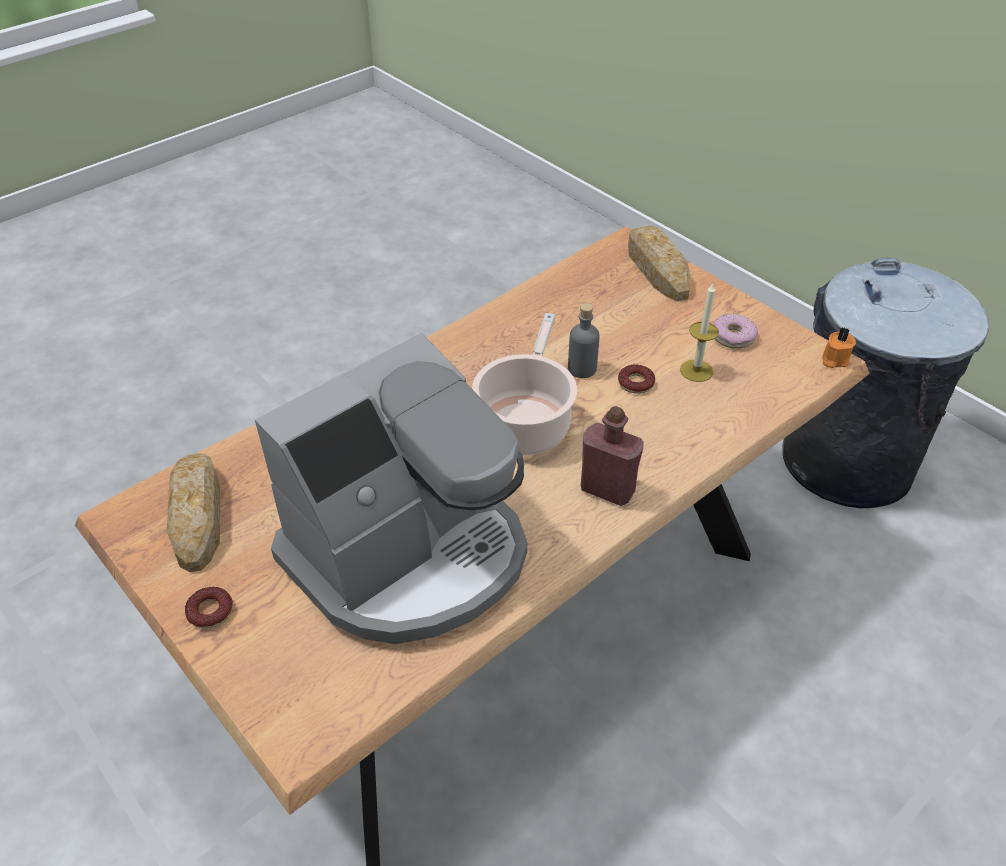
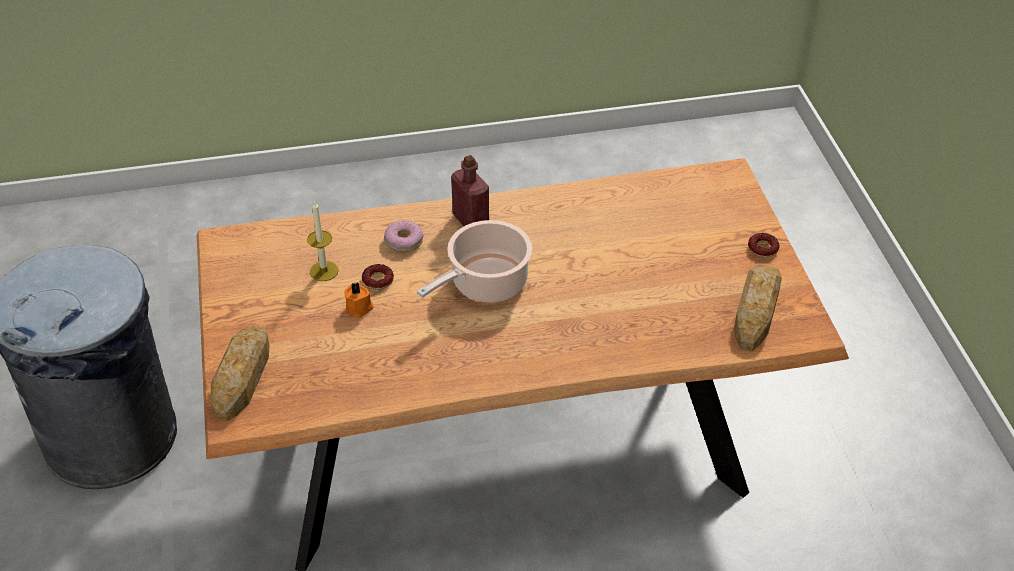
camera: 150 degrees left, 0 degrees up
(409, 555) = (624, 232): coffee machine -> none
(582, 369) = (405, 308): grey bottle -> none
(733, 337) = (264, 285): donut -> donut (403, 241)
(834, 360) = (218, 238): orange candle -> orange candle (359, 309)

